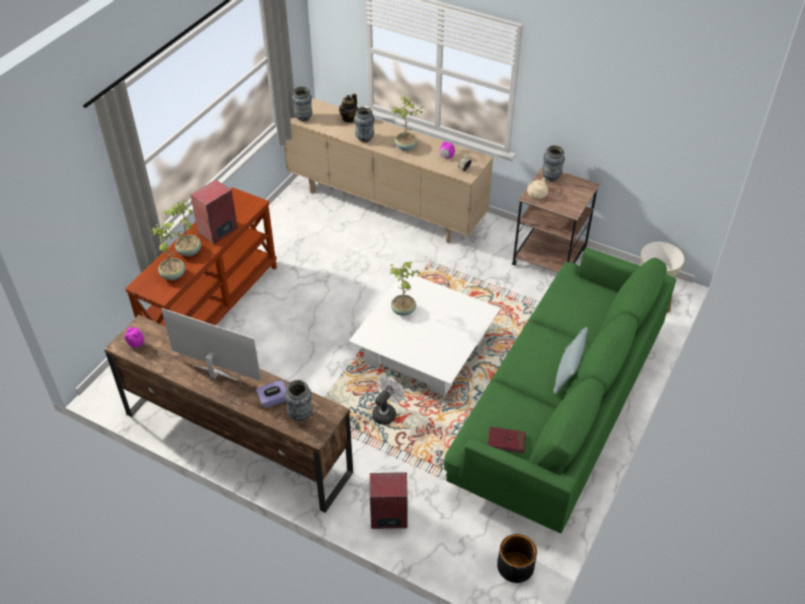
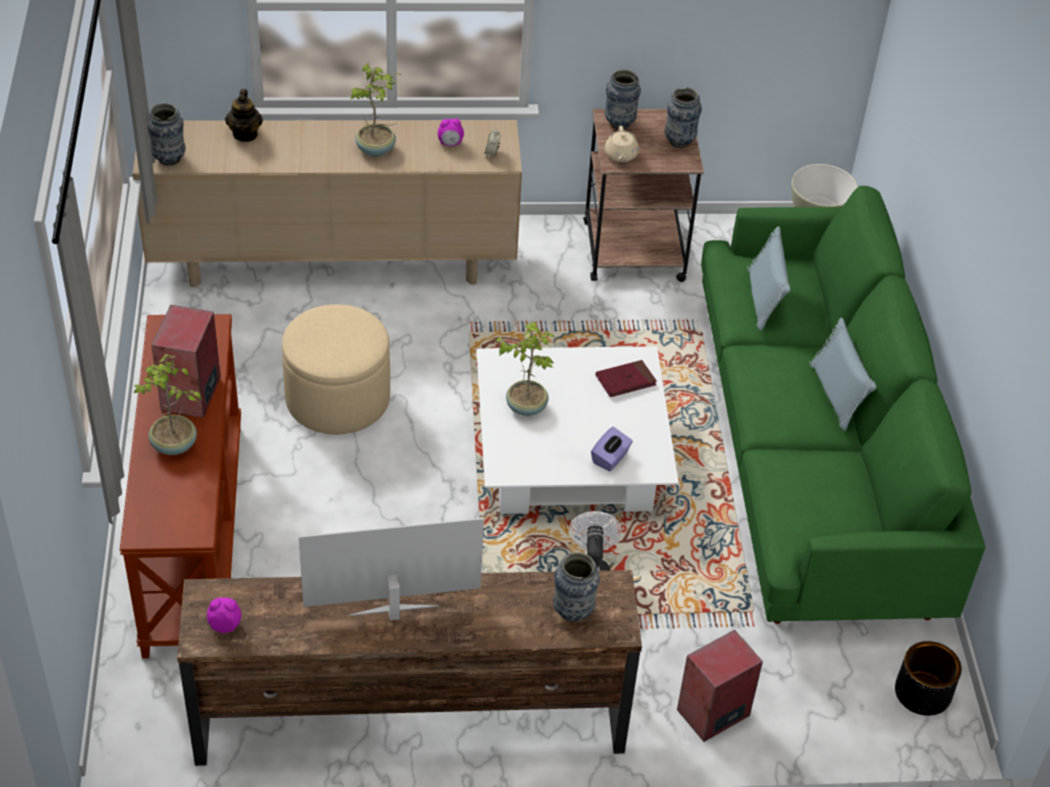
camera: 35 degrees left, 0 degrees up
(174, 274) = (183, 492): potted plant -> none
(273, 400) = (515, 609): purple tissue box -> purple tissue box (610, 458)
(333, 272) = (338, 399): none -> beige ottoman
(364, 139) = (300, 159): vase -> vase (679, 141)
(506, 441) = (836, 522): red book -> red book (625, 381)
(570, 304) = (764, 300): none -> blue pillow

